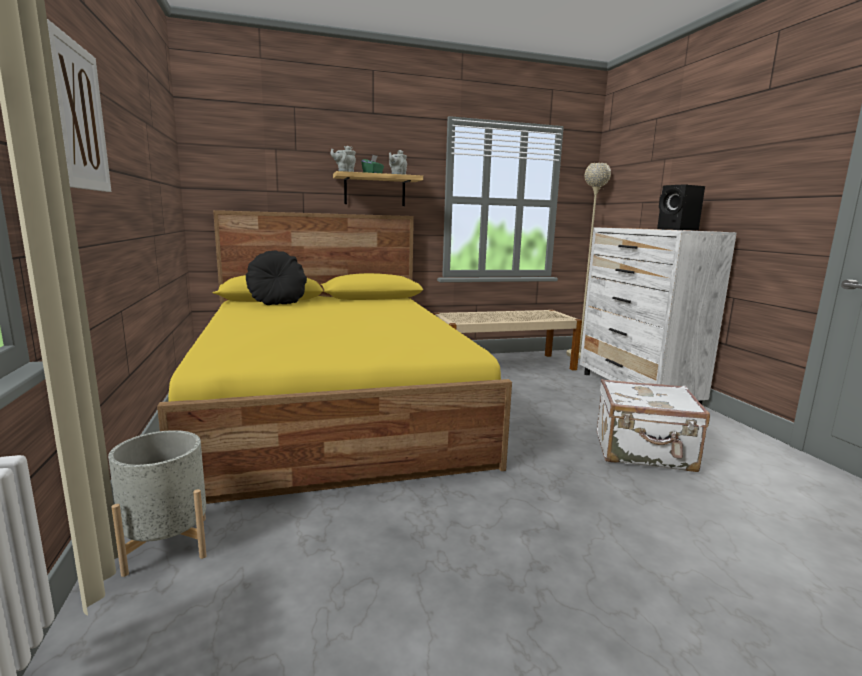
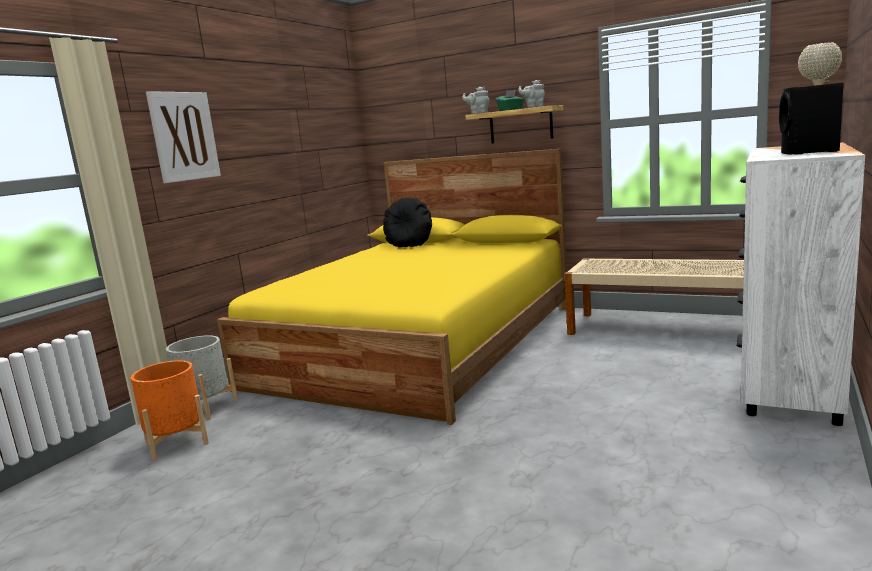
camera: 45 degrees right, 0 degrees up
(208, 607) = (176, 443): none -> orange planter
(644, 452) = (622, 448): white suitcase -> none

